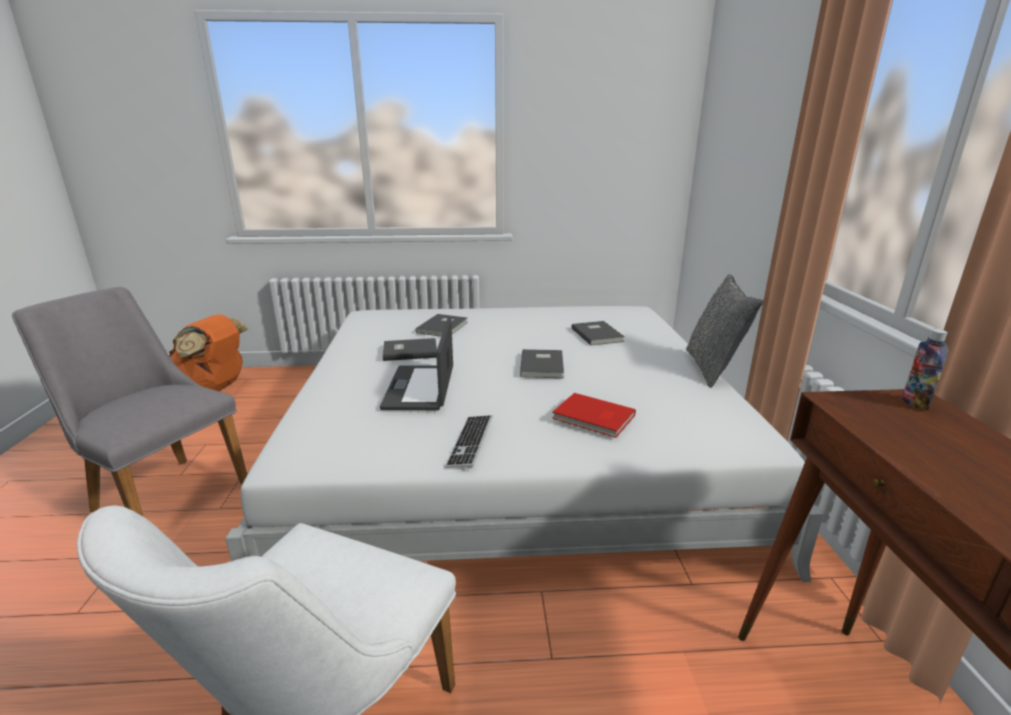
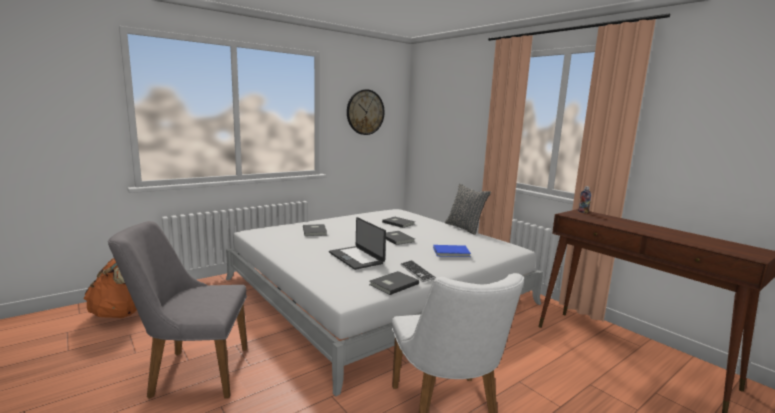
camera: 35 degrees left, 10 degrees down
(409, 351) = (318, 244): grey book -> grey book (392, 284)
(594, 418) = (452, 252): red book -> blue book
(598, 124) = (365, 112): none -> wall clock

